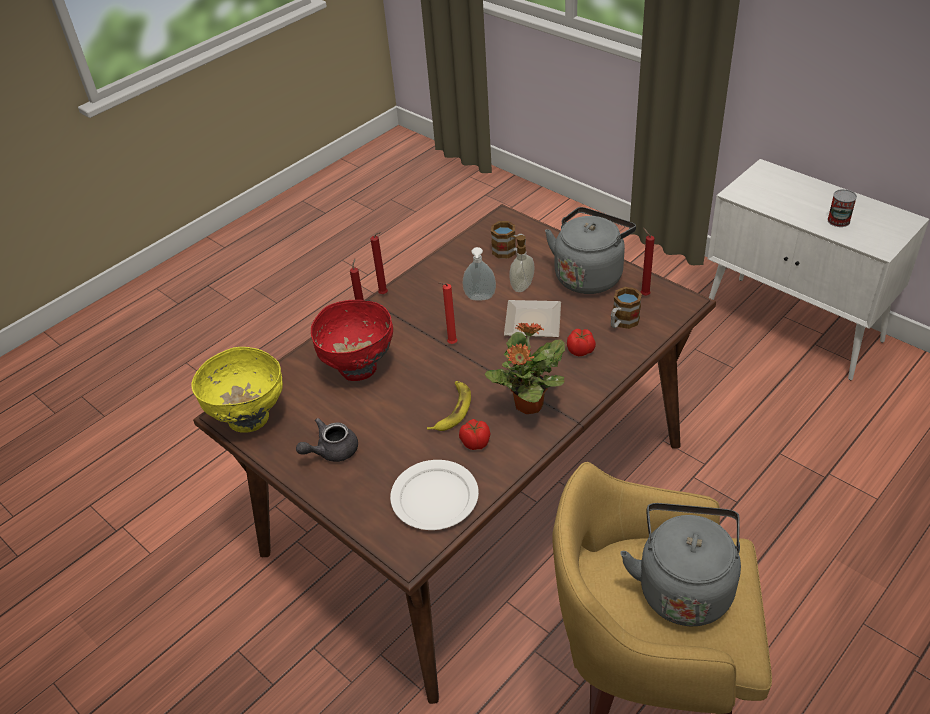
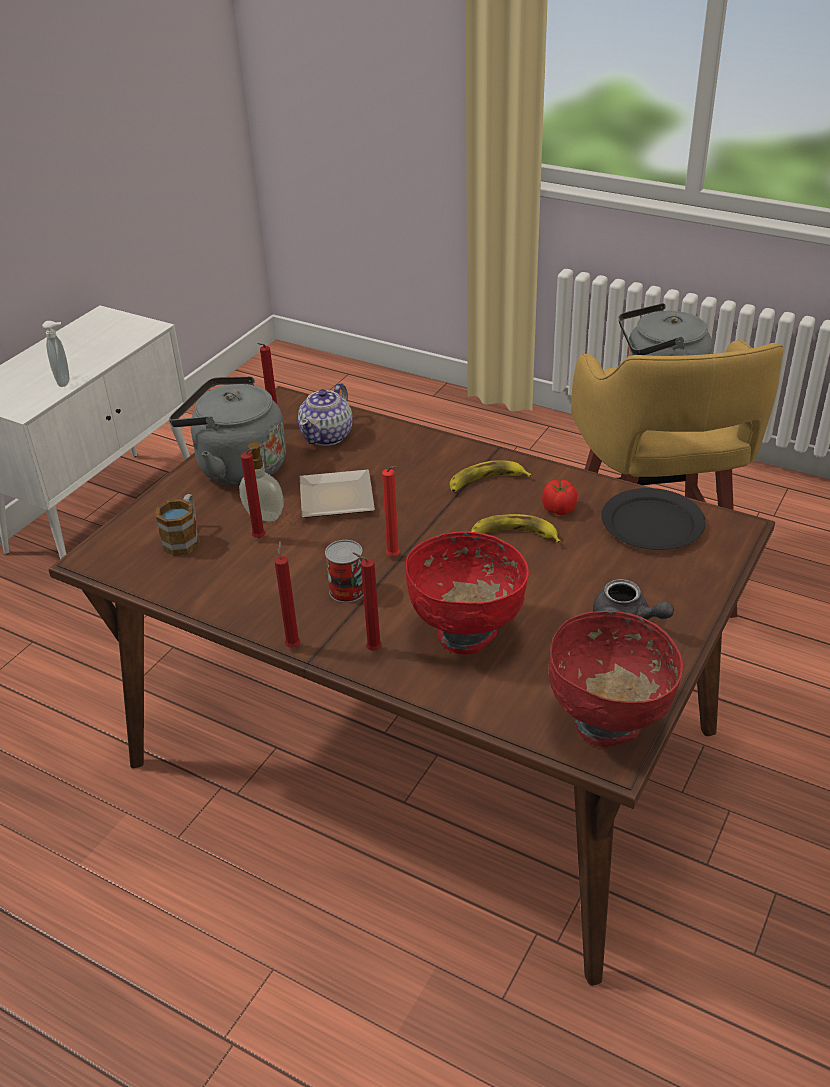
camera: 105 degrees left, 5 degrees down
(249, 419) = (608, 723): yellow bowl -> red bowl
(434, 497) = (652, 524): white plate -> black plate
(480, 298) = (294, 548): soap dispenser -> soap dispenser (65, 381)
(496, 284) = (261, 539): none -> red candle
(528, 405) = (486, 482): potted plant -> banana
(581, 350) = (383, 457): tomato -> none
(622, 322) = (327, 436): mug -> teapot
(838, 220) = (96, 348): can -> can (347, 590)

